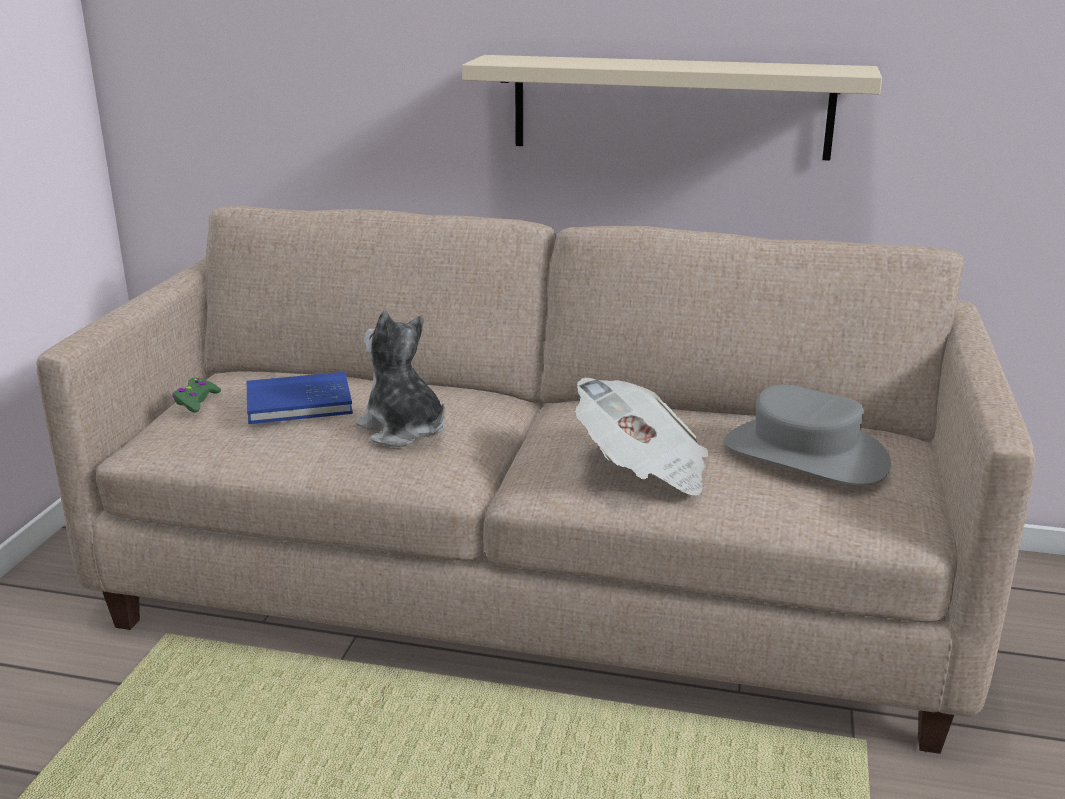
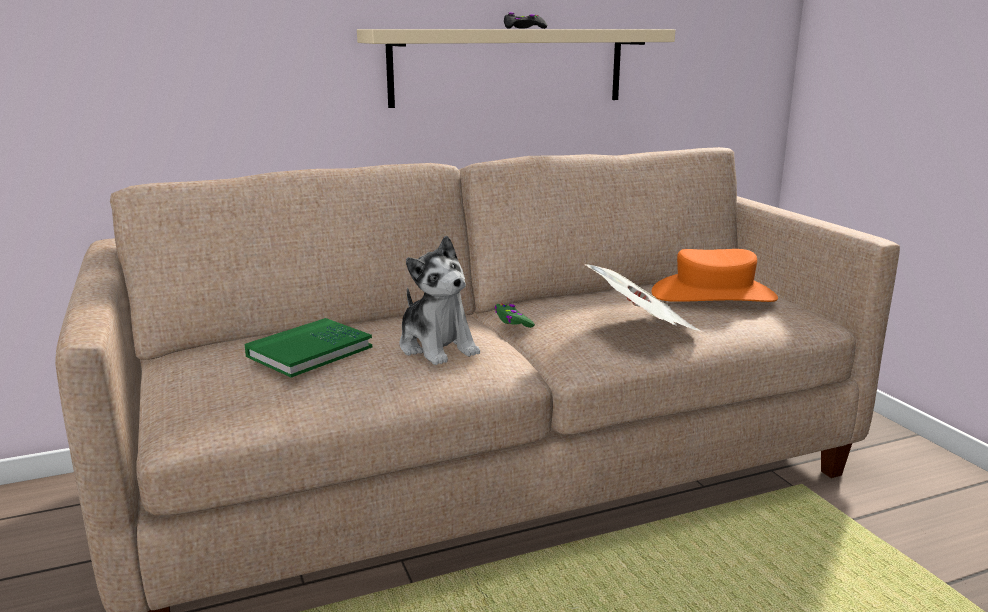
camera: 35 degrees left, 5 degrees down
(196, 401) = (190, 378): green game controller -> green game controller (513, 321)
(299, 403) = (310, 352): blue book -> green book
(403, 430) = (437, 347): plush toy -> plush toy turned 135 degrees counterclockwise
(678, 62) = (523, 28): none -> black game controller
(804, 455) = (713, 295): grey hat -> orange hat

